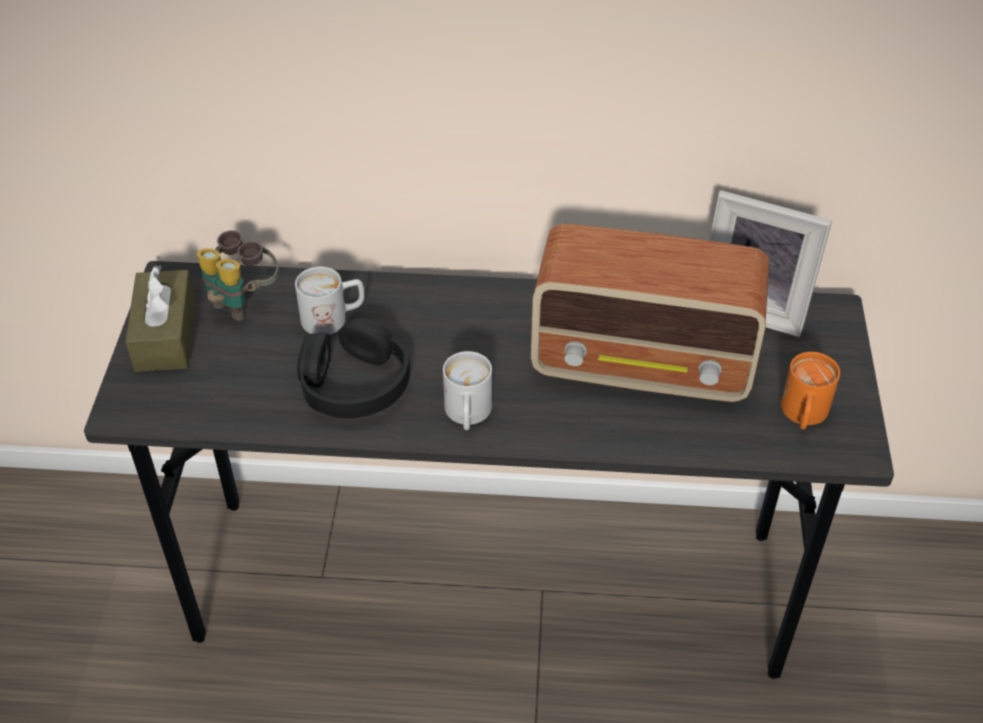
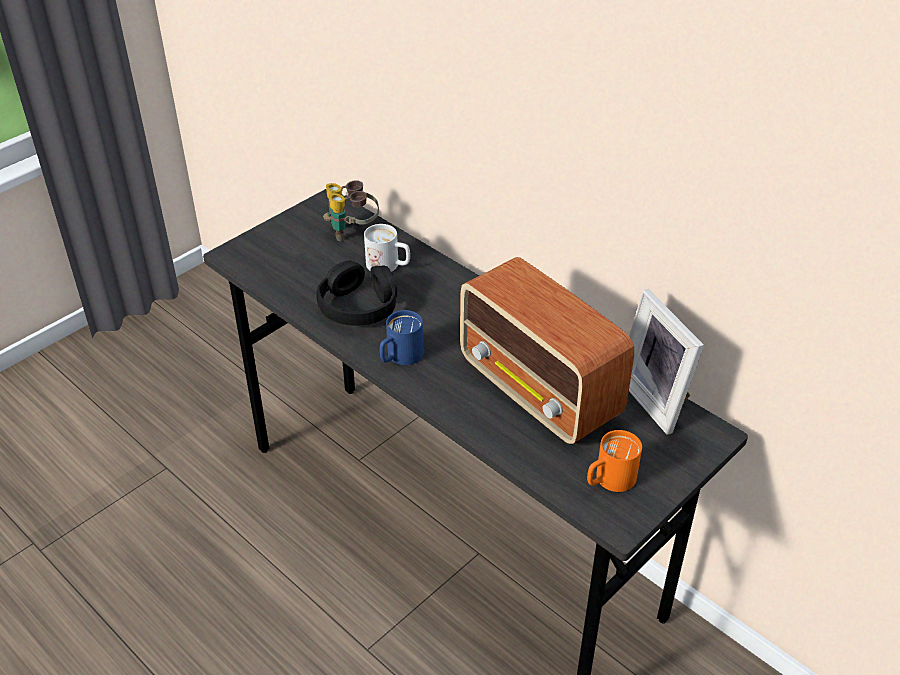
camera: 40 degrees right, 5 degrees down
(165, 335) = (294, 228): brown tissue box -> none
(467, 415) = (399, 357): white mug -> blue mug

